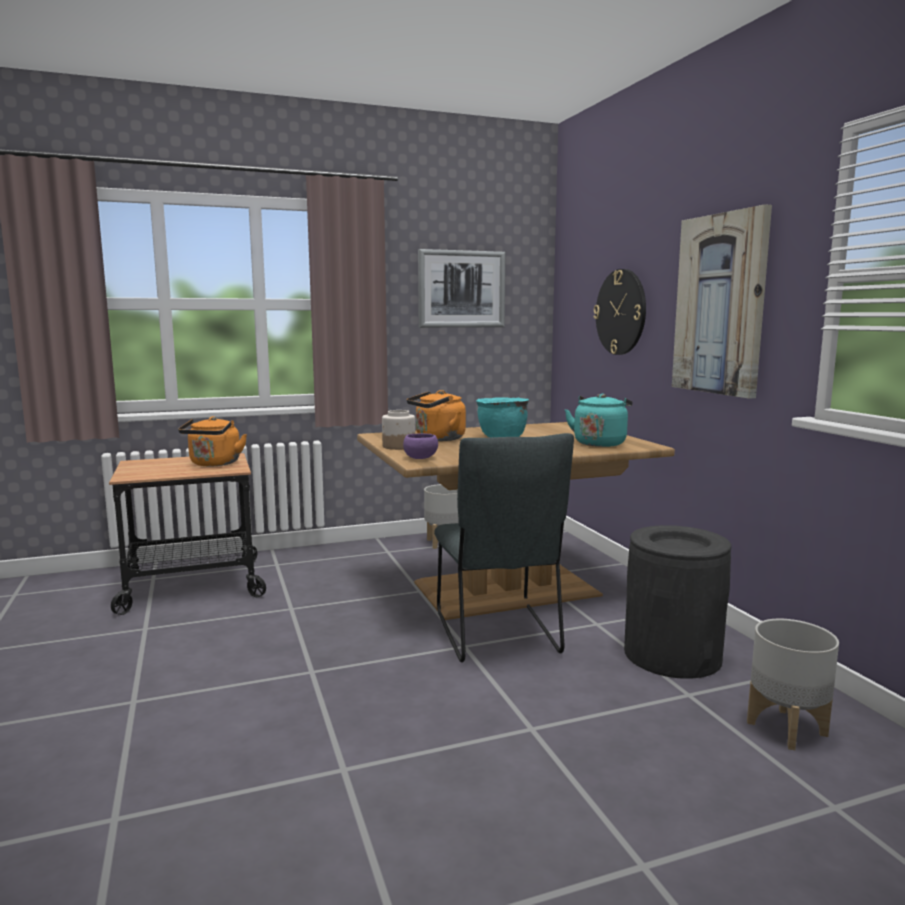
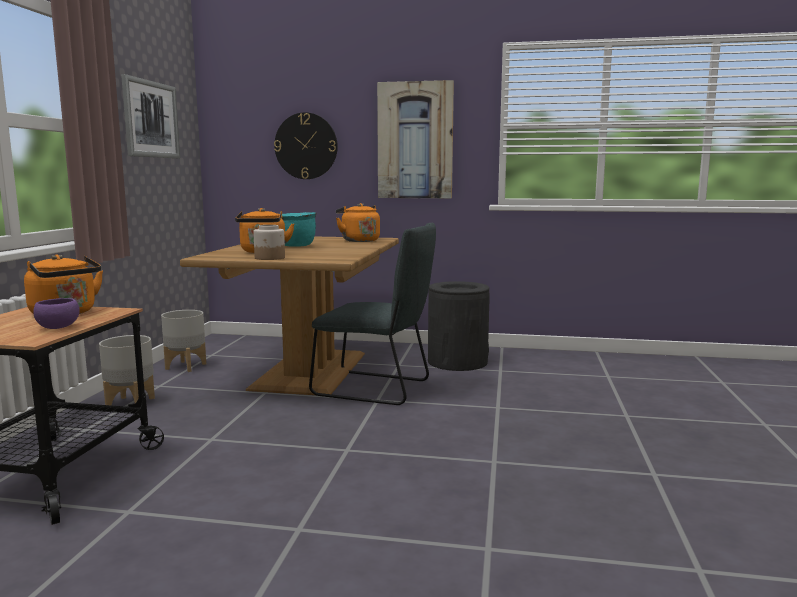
camera: 60 degrees left, 0 degrees up
(421, 458) = (326, 259): purple bowl -> purple bowl (59, 327)
(600, 443) = (359, 240): turquoise kettle -> orange kettle
(787, 728) = (547, 364): grey planter -> grey planter (130, 403)

